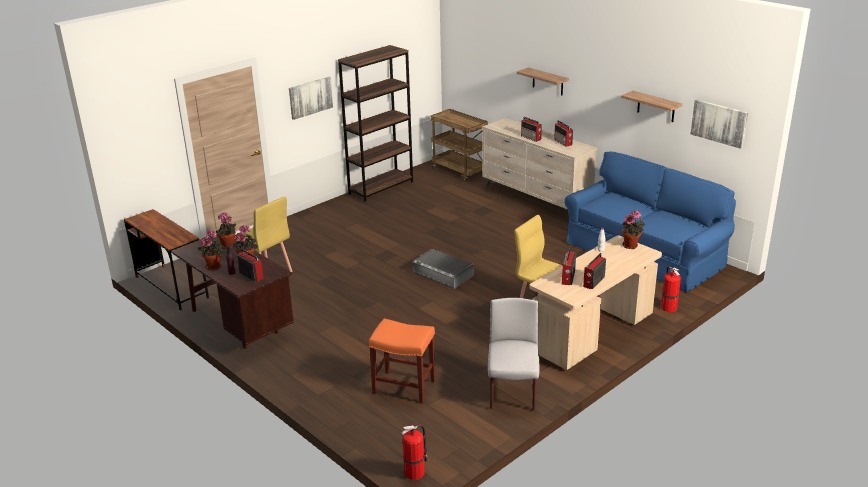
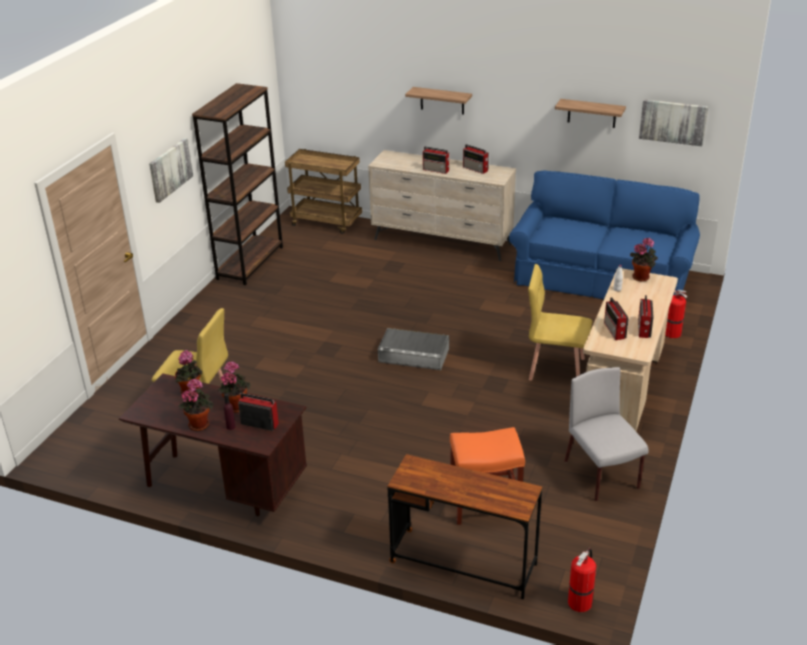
camera: 25 degrees left, 5 degrees up
(171, 287) = (90, 462): brown desk -> brown desk (463, 563)

